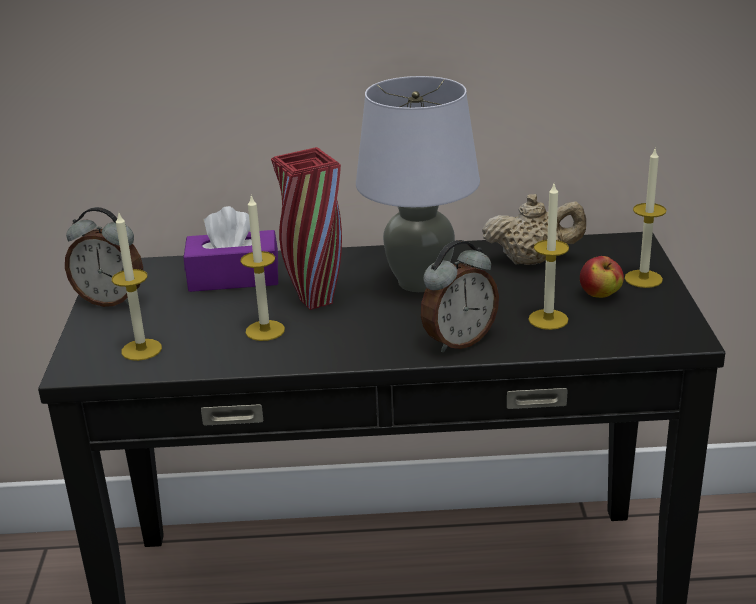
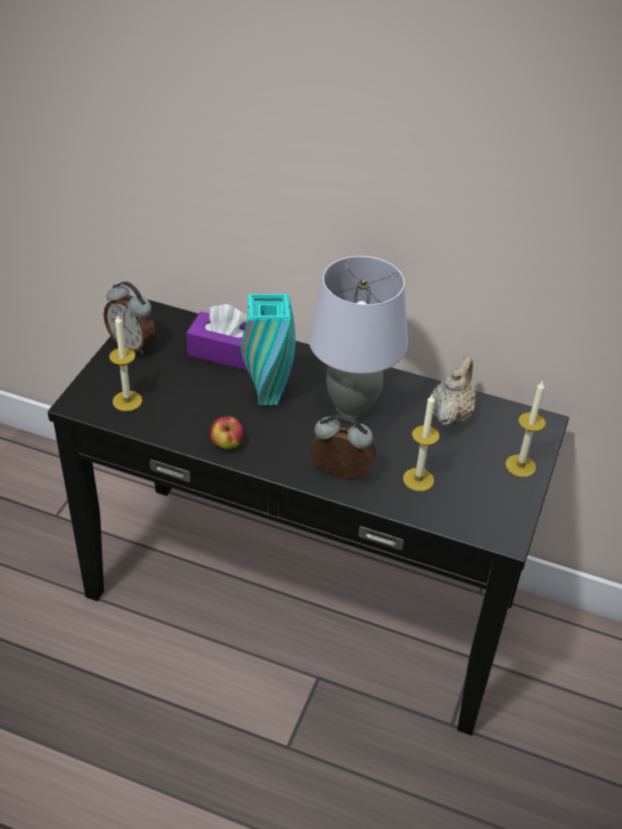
camera: 20 degrees right, 15 degrees up
(265, 330) = (216, 414): candle -> none
(316, 301) = (267, 398): red vase -> turquoise vase
(458, 341) = (340, 475): alarm clock -> alarm clock turned 150 degrees counterclockwise
(532, 261) = (450, 415): beige teapot -> beige teapot turned 90 degrees counterclockwise
(600, 295) = (474, 470): apple -> apple (226, 444)

